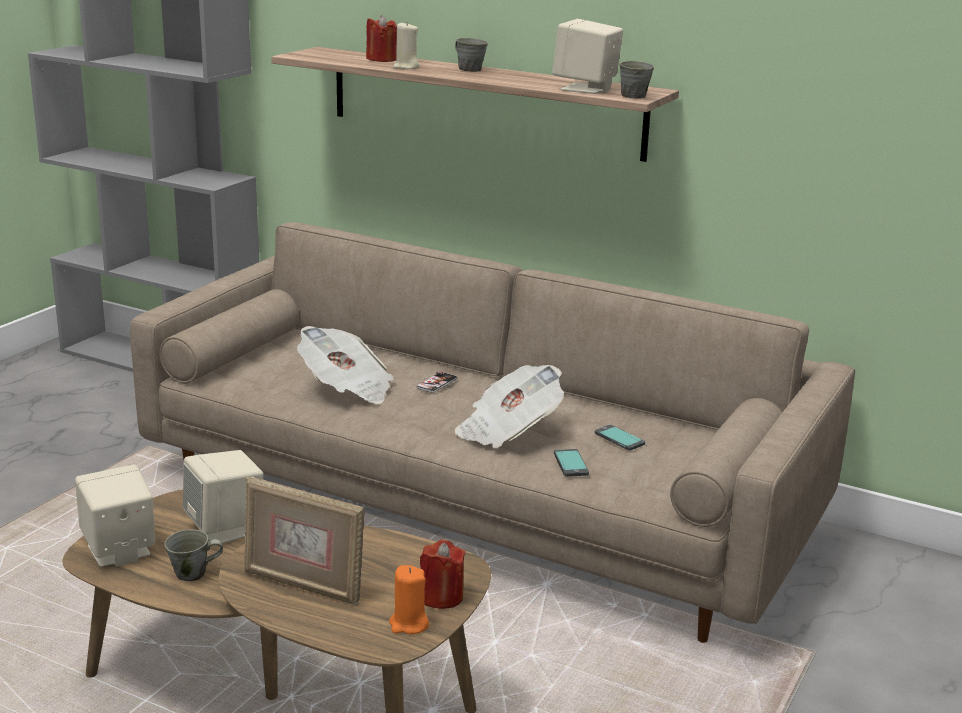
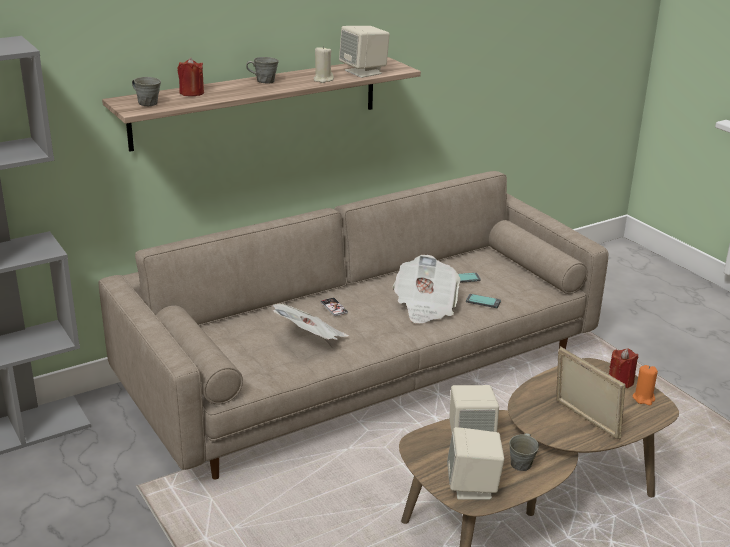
camera: 60 degrees left, 5 degrees up
(303, 585) = (585, 420): picture frame -> picture frame turned 90 degrees counterclockwise
(406, 67) = (233, 93): beige candle -> beige candle (323, 80)
(634, 96) = (397, 68): grey mug -> grey mug (147, 103)

